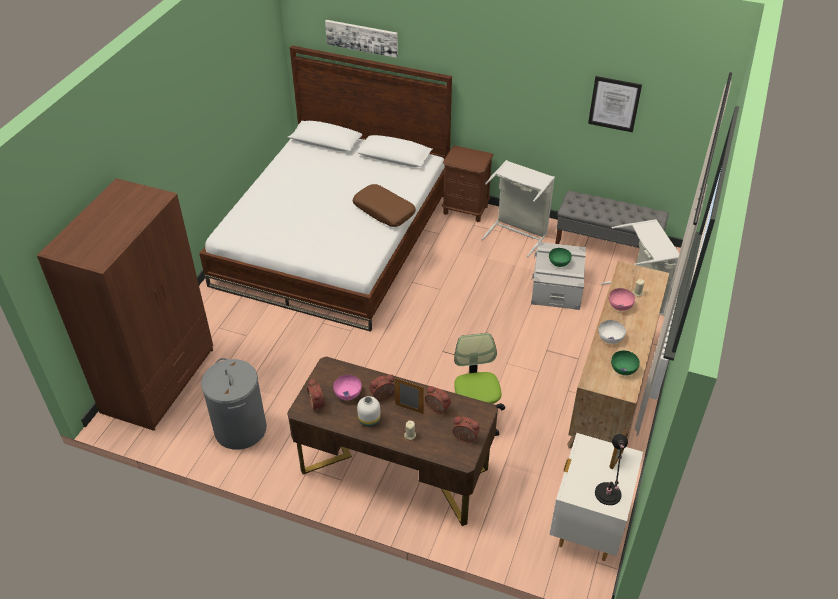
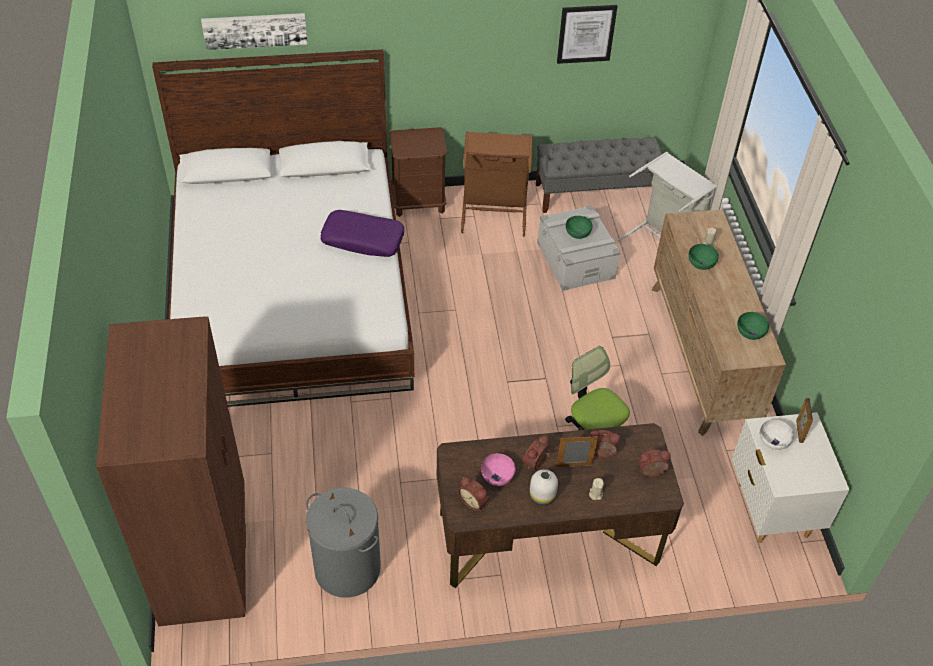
camera: 30 degrees left, 5 degrees up
(384, 211) = (363, 239): brown pillow -> purple pillow
(517, 233) = (494, 211): grey laundry basket -> brown laundry basket
(607, 496) = (816, 472): black table lamp -> none
(610, 337) = (716, 303): white bowl -> white bowl (773, 440)
(620, 305) = (701, 263): pink bowl -> green bowl

